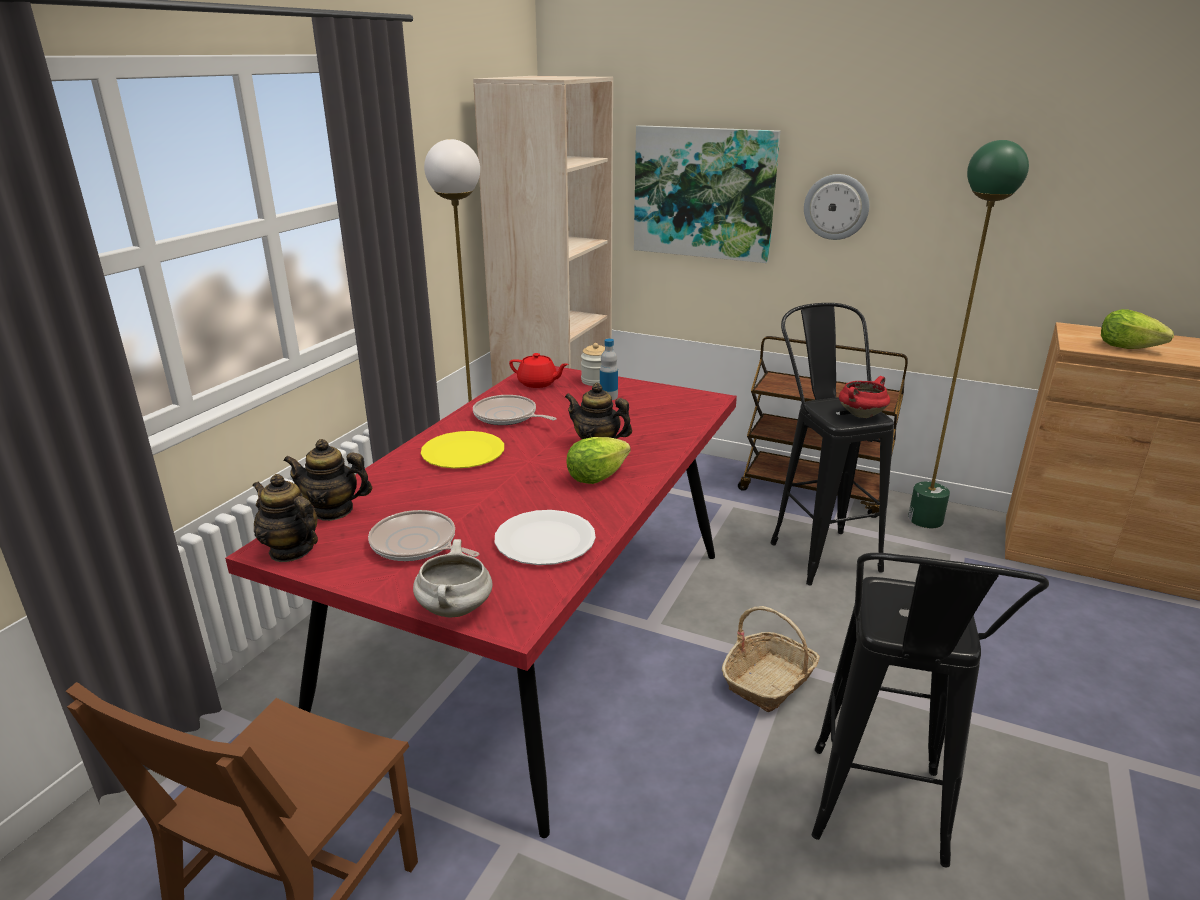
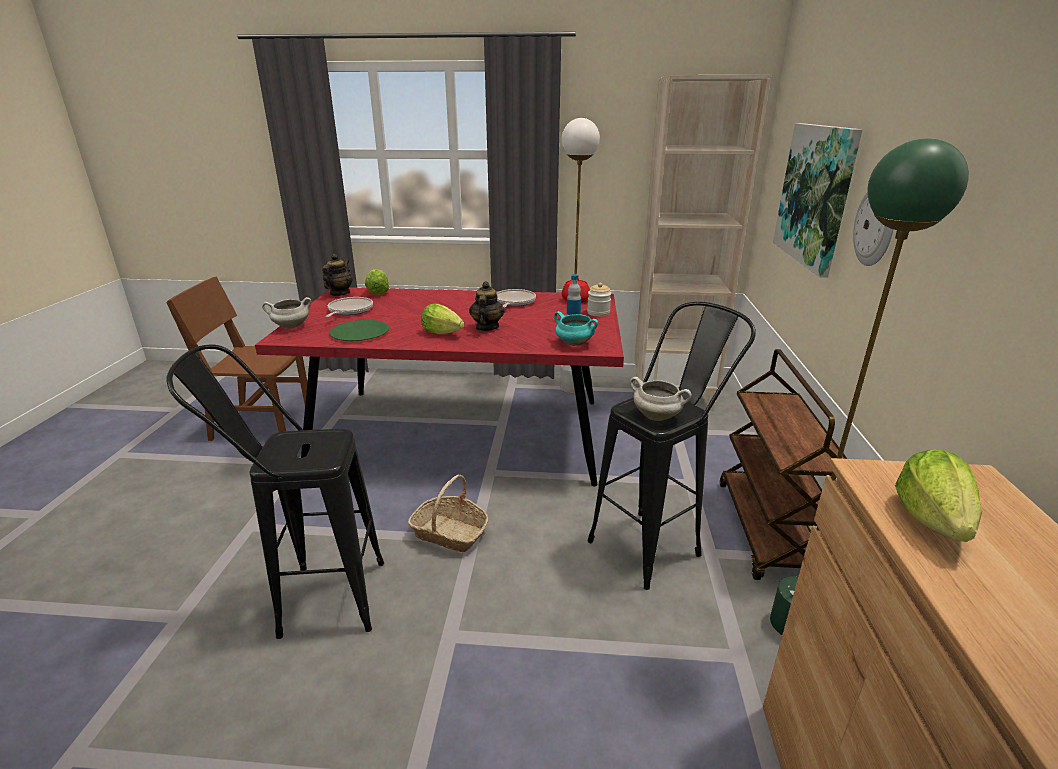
camera: 70 degrees right, 0 degrees up
(333, 511) = (378, 292): teapot -> lettuce
(463, 452) = (456, 301): yellow plate -> none
(544, 540) = (360, 332): white plate -> green plate
(688, 410) = (573, 344): none -> turquoise cooking pot
(861, 414) = (657, 416): red cooking pot -> white cooking pot

